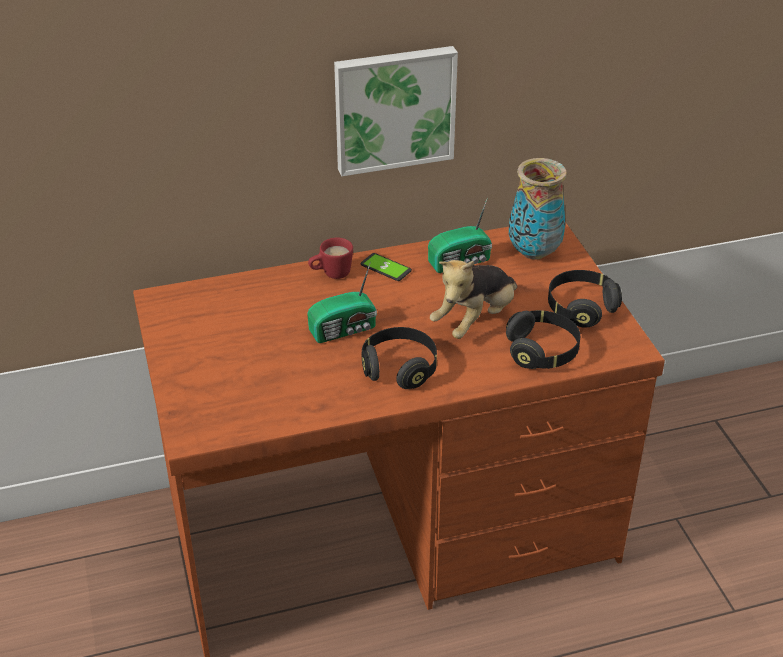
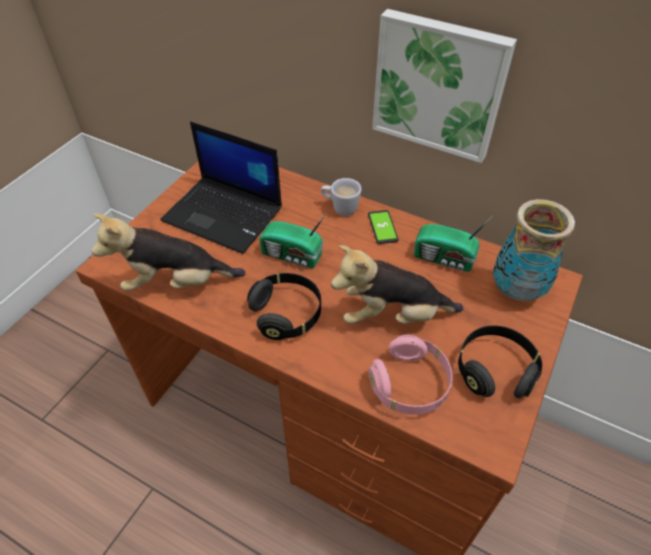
camera: 45 degrees right, 10 degrees up
(237, 337) = (224, 214): none -> laptop
(278, 407) = (176, 283): none -> plush toy
(331, 274) = (340, 208): red mug -> white mug
(542, 351) = (410, 385): black headphones -> pink headphones

